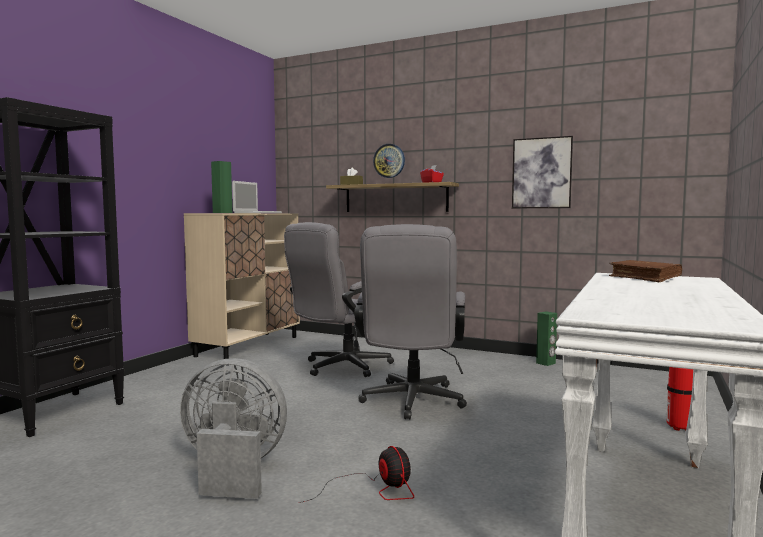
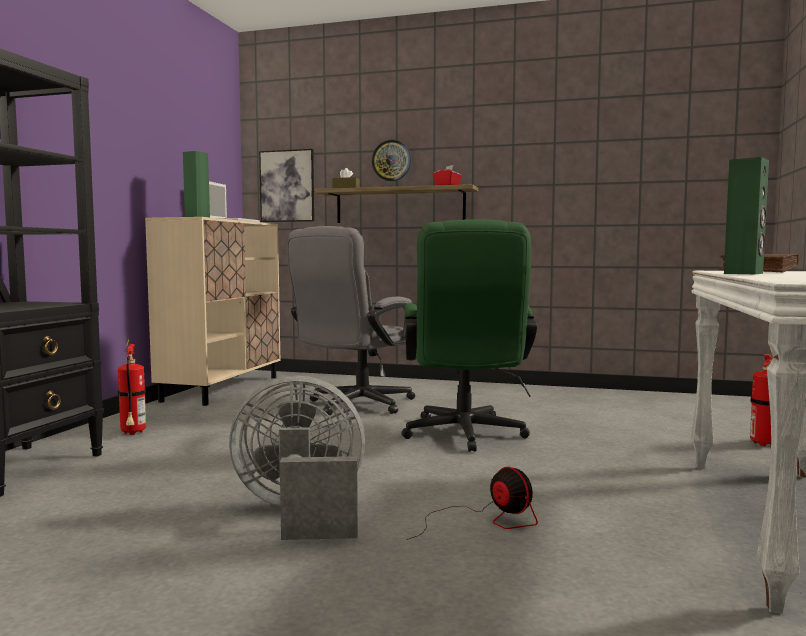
camera: 10 degrees left, 0 degrees up
(157, 385) = (133, 433): none -> fire extinguisher
(411, 403) = (464, 436): grey office chair -> green office chair
(541, 173) = (576, 175): picture -> picture (287, 186)
(546, 363) = (585, 392): green speaker -> green speaker (744, 273)

